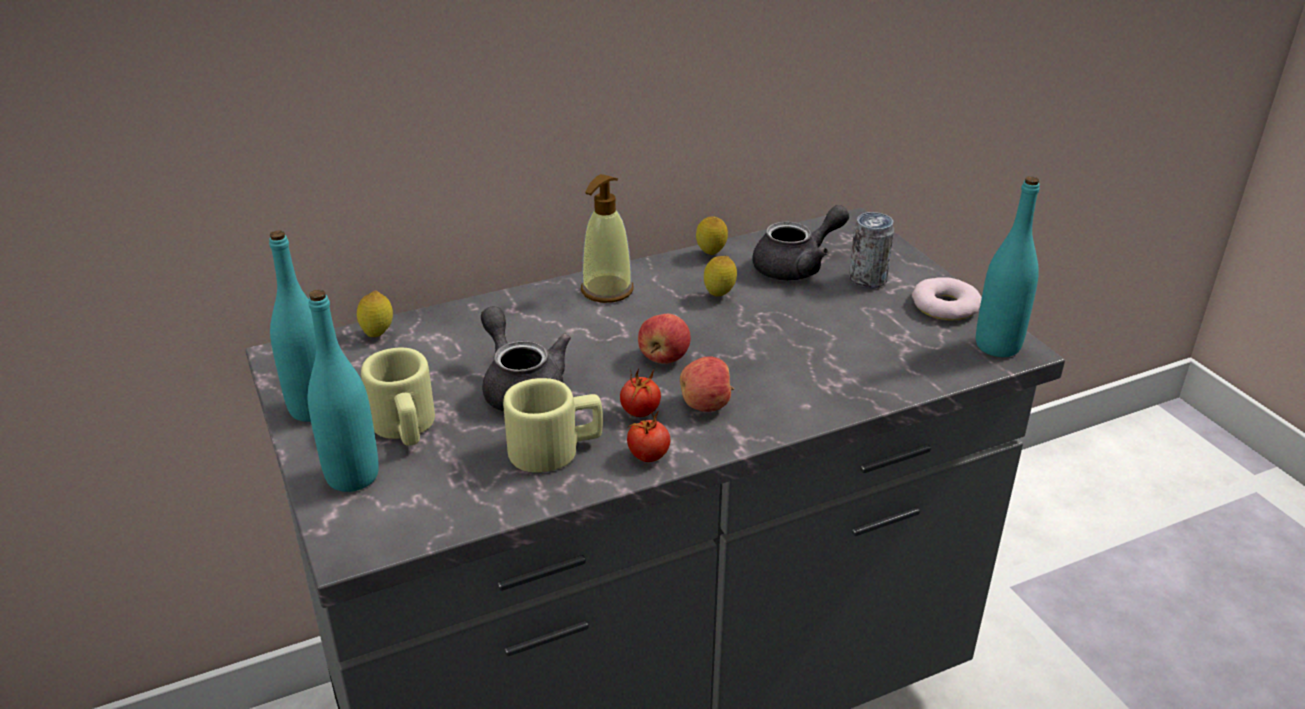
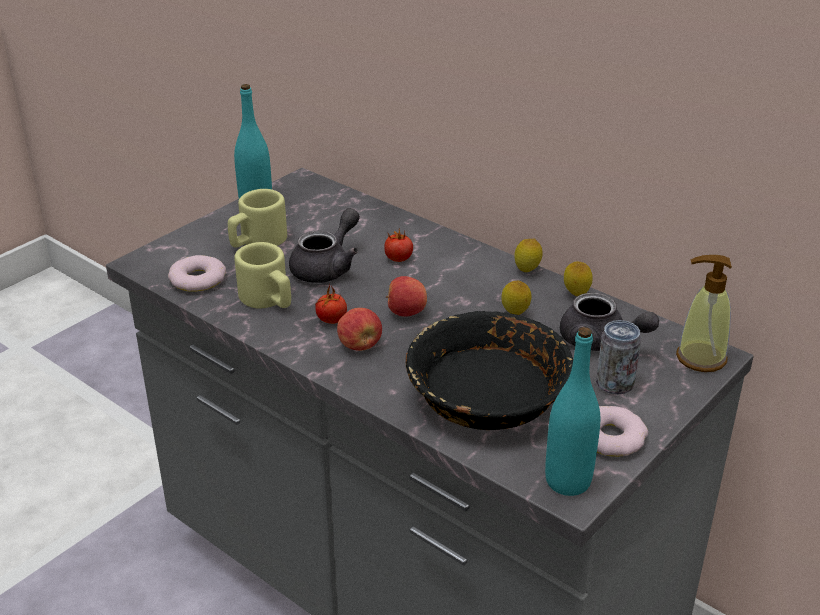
camera: 65 degrees right, 0 degrees up
(352, 476) = (201, 241): turquoise bottle -> none
(378, 335) = (347, 200): lemon -> lemon (527, 271)
(451, 500) = (197, 279): none -> donut
(606, 290) = (476, 264): soap dispenser -> soap dispenser (700, 358)
(648, 456) = (284, 336): tomato -> tomato (398, 259)
(845, 350) = (487, 394): none -> black bowl

